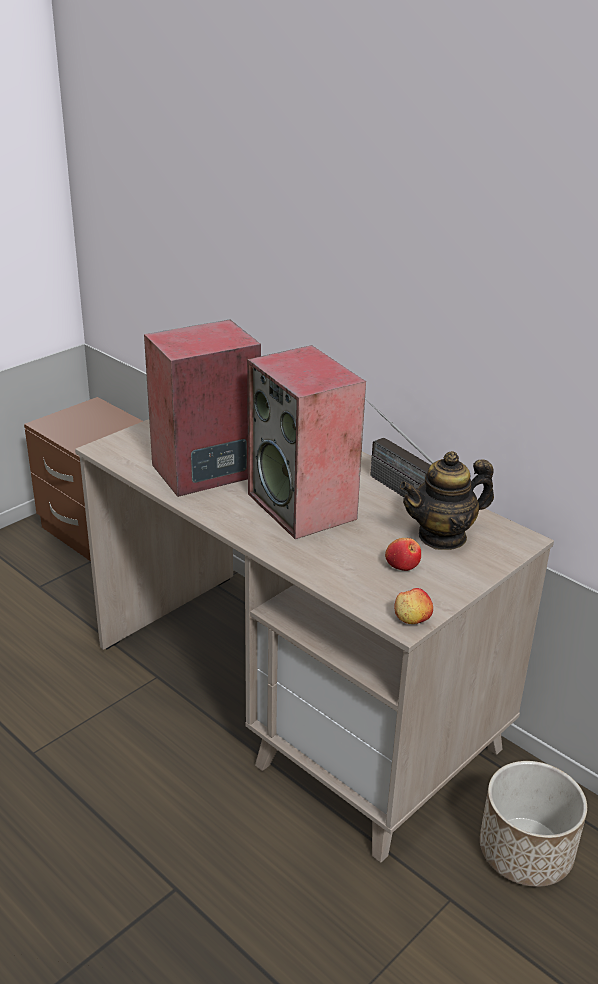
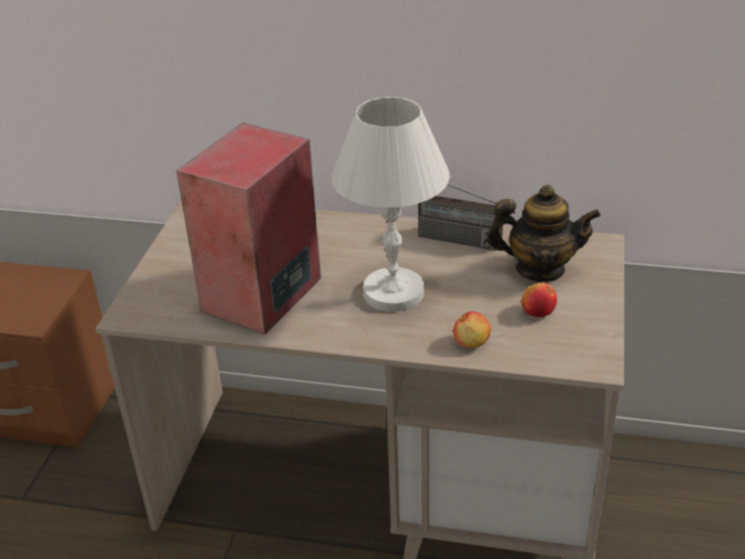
camera: 30 degrees left, 5 degrees up
(303, 507) = (394, 292): speaker -> white table lamp
(412, 619) = (599, 358): apple -> apple (471, 342)
(442, 536) = (539, 269): teapot -> teapot turned 120 degrees counterclockwise
(526, 852) = (672, 517): planter -> none

